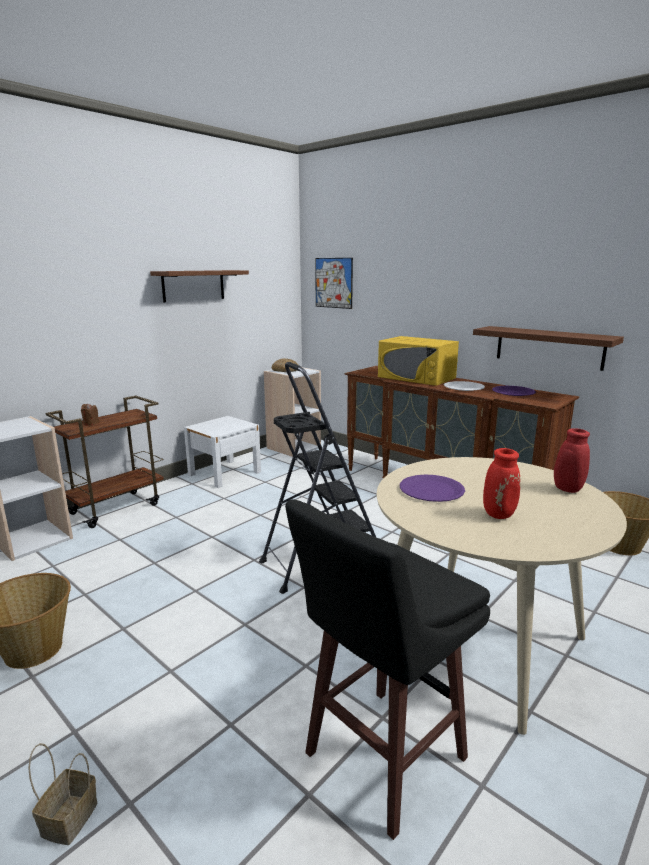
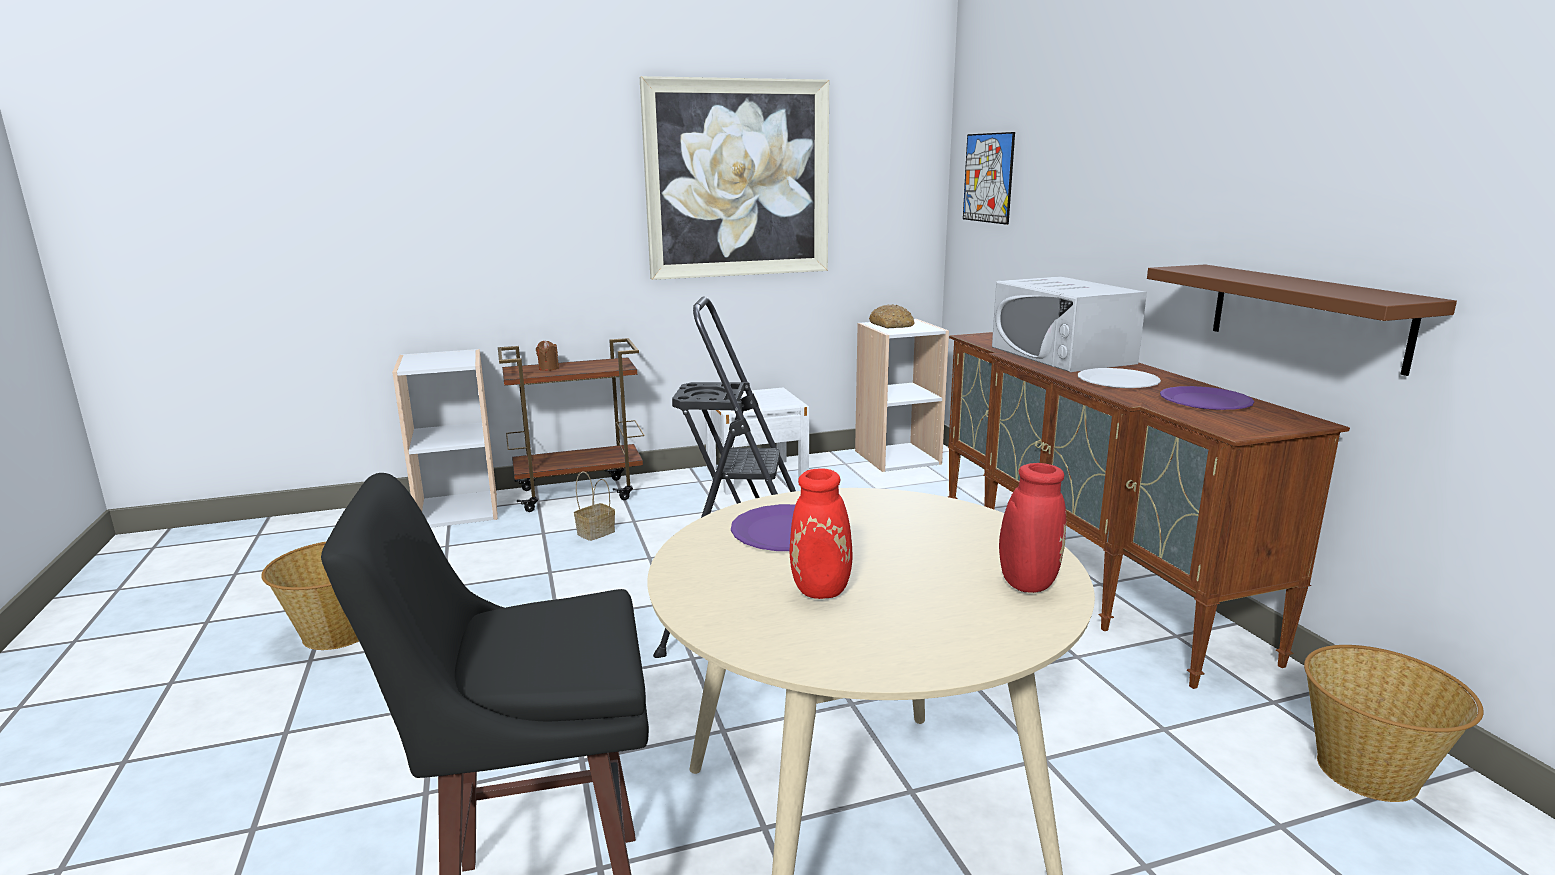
camera: 30 degrees right, 0 degrees up
(70, 817) = (197, 815): basket -> basket (596, 532)
(193, 285) = (738, 179): brown shelf -> picture
(416, 377) = (1061, 355): yellow microwave -> white microwave

